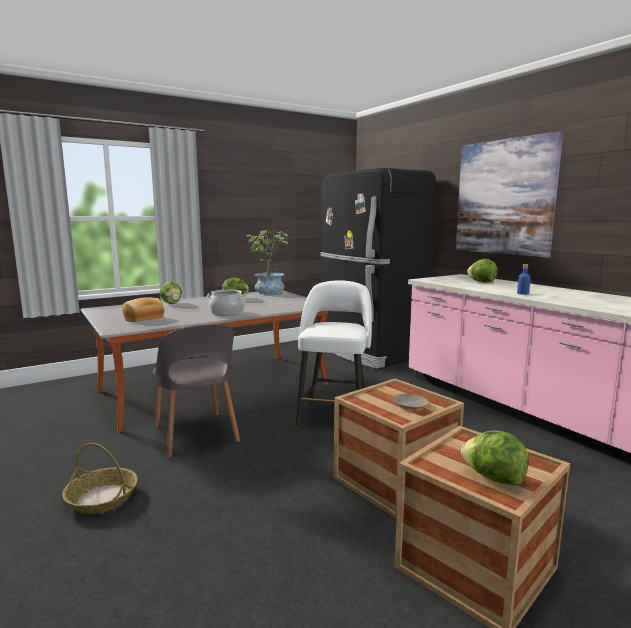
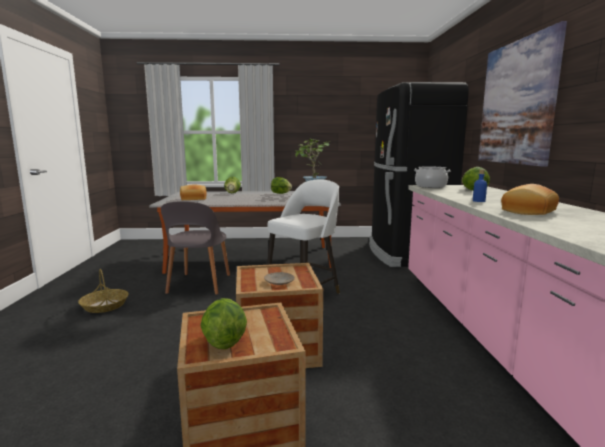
camera: 30 degrees right, 0 degrees up
(227, 313) = (249, 201): cooking pot -> cooking pot (430, 186)
(586, 301) = (530, 211): none -> bread

